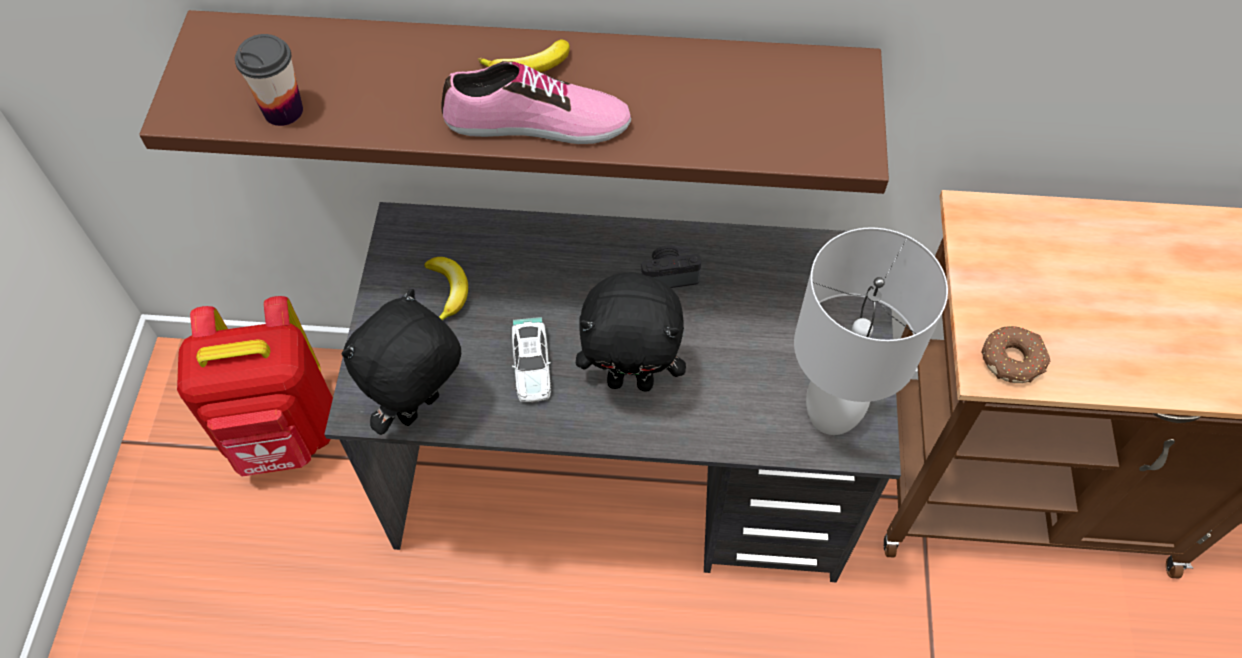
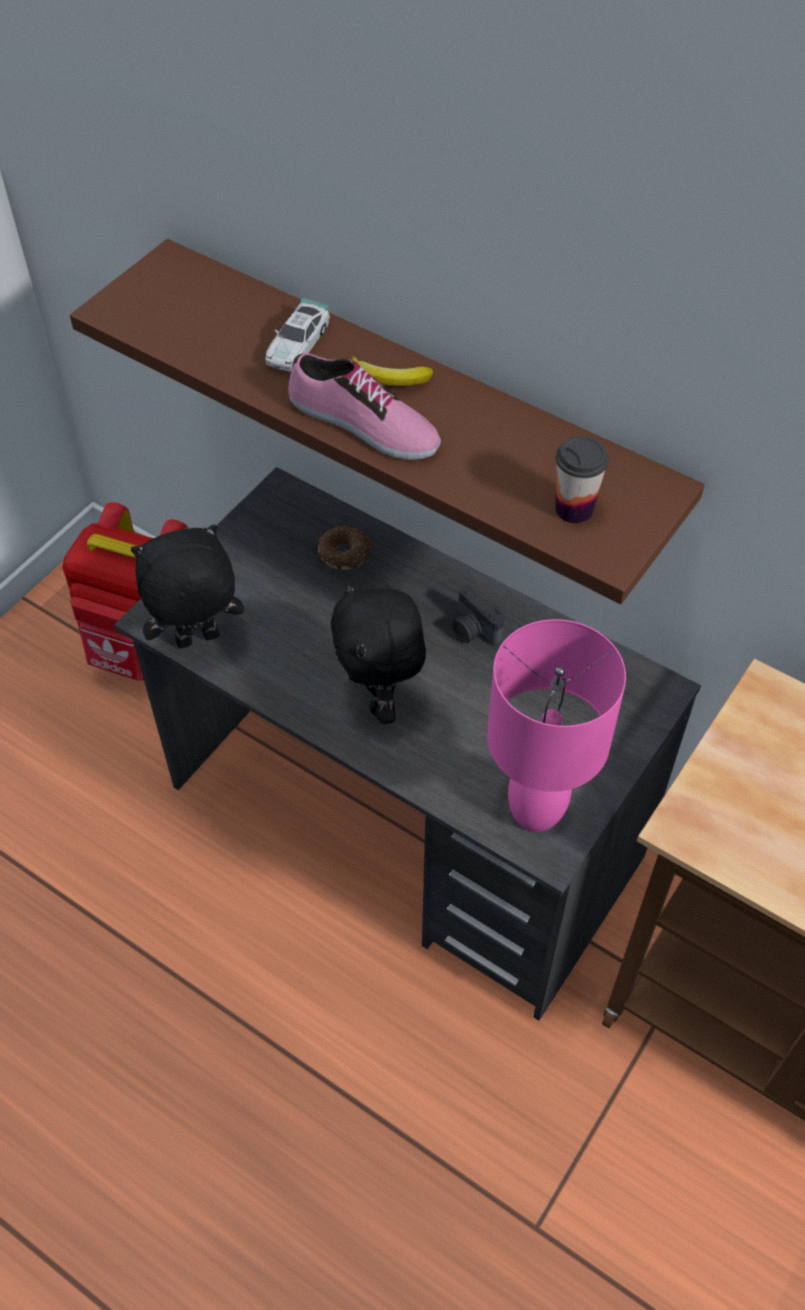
camera: 30 degrees right, 5 degrees down
(283, 111) = (180, 338): cup -> cup (574, 509)
(448, 291) = (281, 560): banana -> none
(531, 365) = (308, 649): toy car -> toy car (297, 344)
(631, 380) = (381, 699): black plush toy -> black plush toy turned 45 degrees clockwise
(668, 275) = (473, 630): camera -> camera turned 150 degrees counterclockwise
(830, 412) = (535, 809): white table lamp -> pink table lamp
(1013, 359) = (711, 831): donut -> donut (345, 554)

